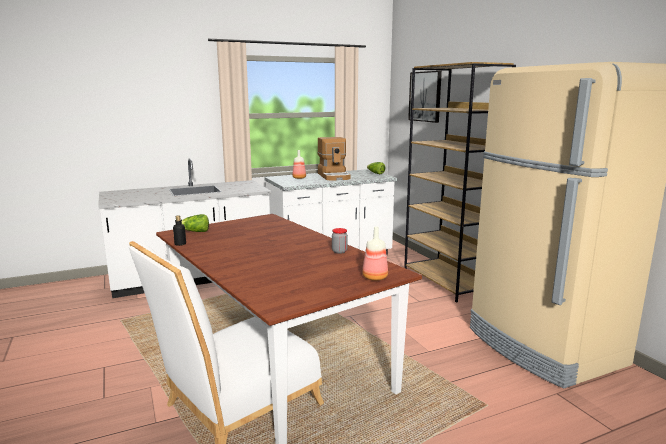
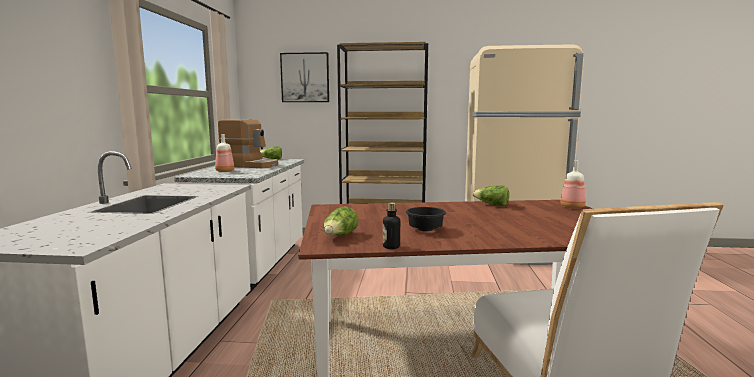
camera: 60 degrees left, 5 degrees down
(227, 245) = (426, 230): none -> black bowl
(339, 251) = (492, 205): jar -> lettuce

